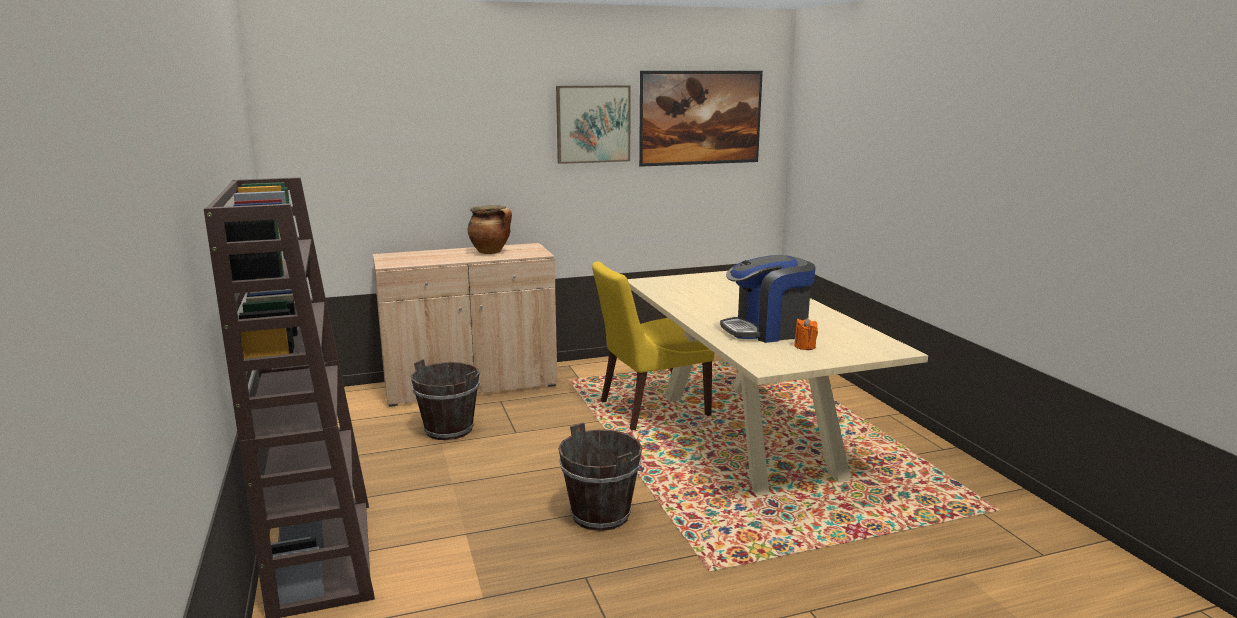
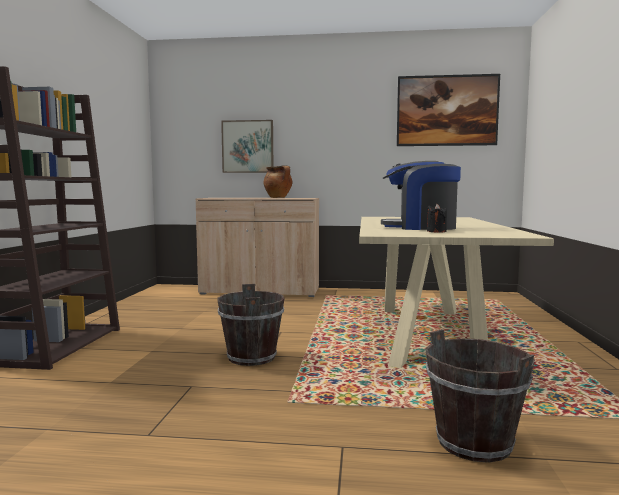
camera: 25 degrees right, 10 degrees down
(449, 430) = (217, 306): brown bucket -> brown bucket (474, 443)
(593, 124) = (361, 115): picture -> picture (248, 146)
(650, 409) = (365, 314): yellow chair -> none
(805, 346) = (436, 231): orange candle -> black candle

